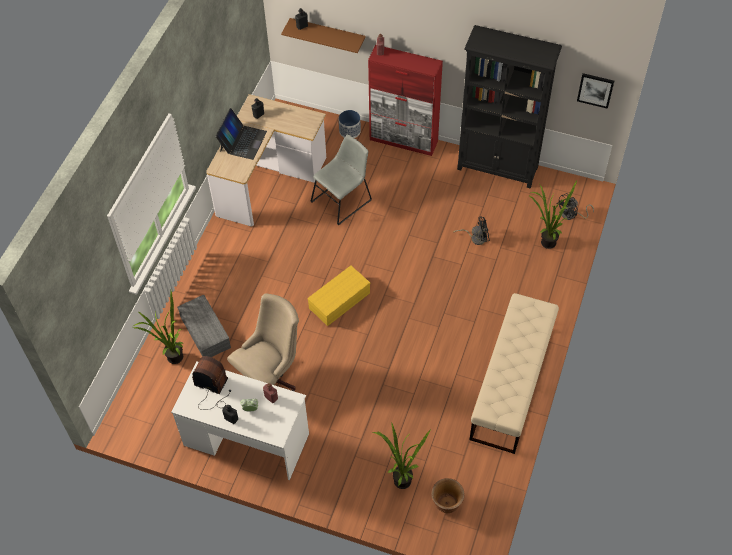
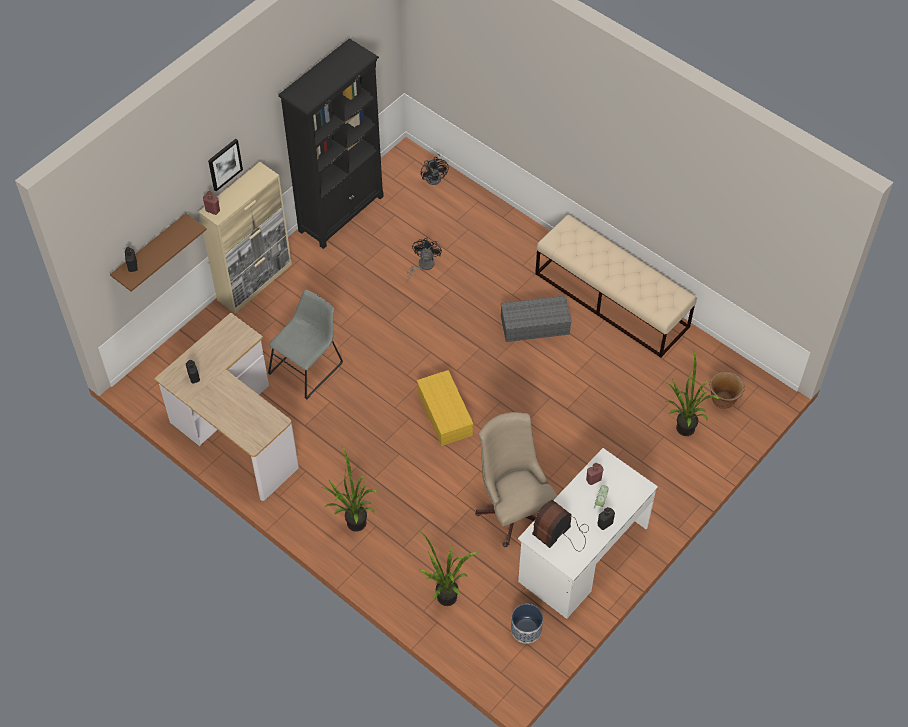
camera: 70 degrees left, 0 degrees up
(204, 332) = (425, 558): grey storage box -> grey storage box (534, 326)
(242, 141) = (226, 405): laptop -> none
(343, 200) = (308, 366): grey chair -> grey chair turned 60 degrees clockwise
(349, 131) = (210, 328): planter -> planter (526, 629)
(404, 140) = (255, 282): red cabinet -> beige cabinet
(545, 241) = (457, 211): potted plant -> potted plant (352, 526)
(595, 90) = (381, 53): picture -> picture (224, 164)

